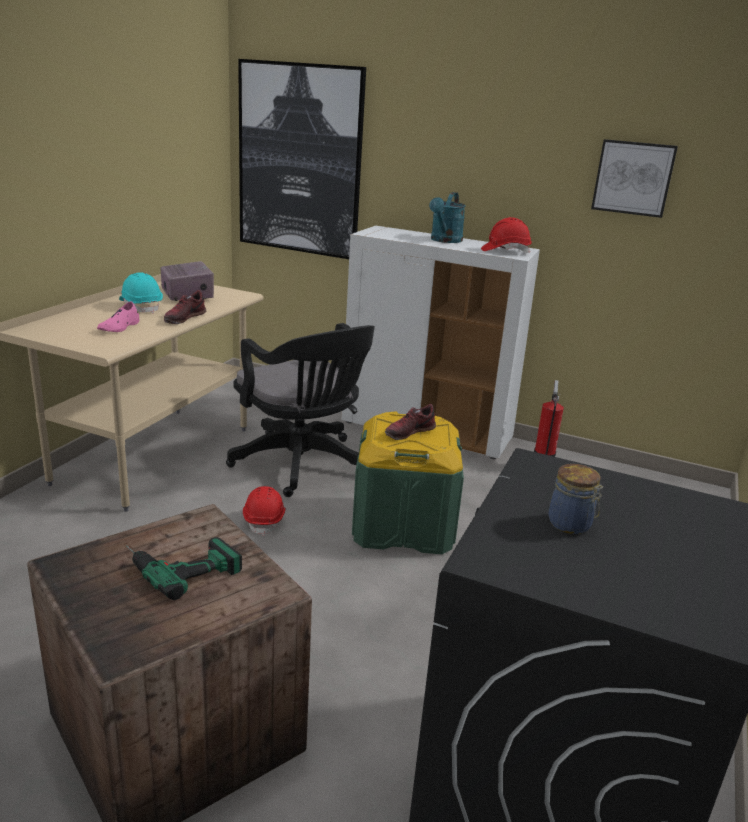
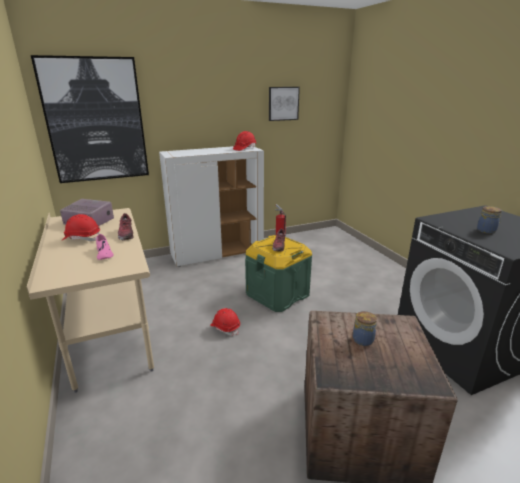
camera: 45 degrees left, 0 degrees up
(141, 306) = (82, 238): turquoise hard hat -> red hard hat
(179, 564) = (362, 339): power drill -> jar
(302, 465) = (195, 295): black office chair -> none
(444, 240) = (210, 150): turquoise watering can -> none

